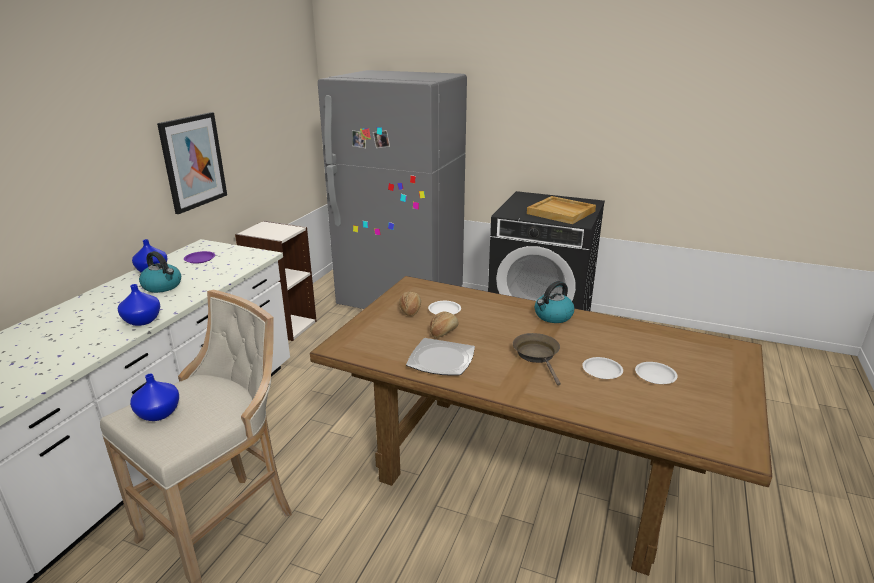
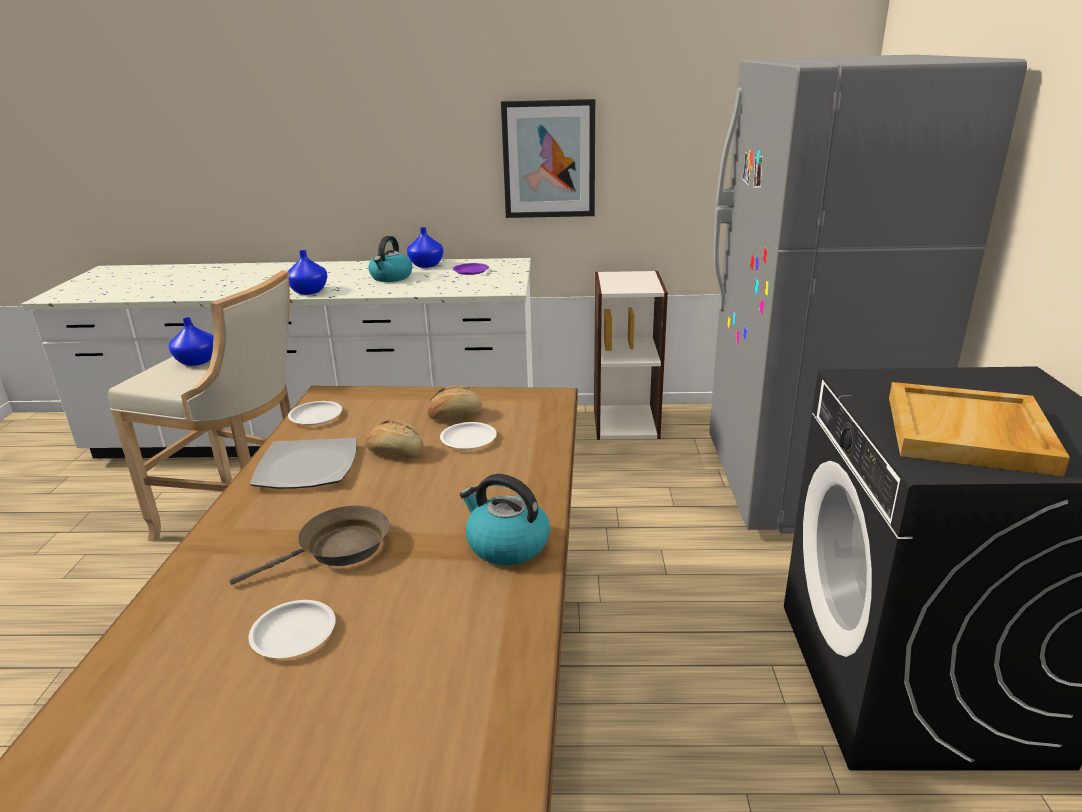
camera: 70 degrees right, 0 degrees up
(655, 375) = (282, 718): white plate -> white plate (316, 416)

